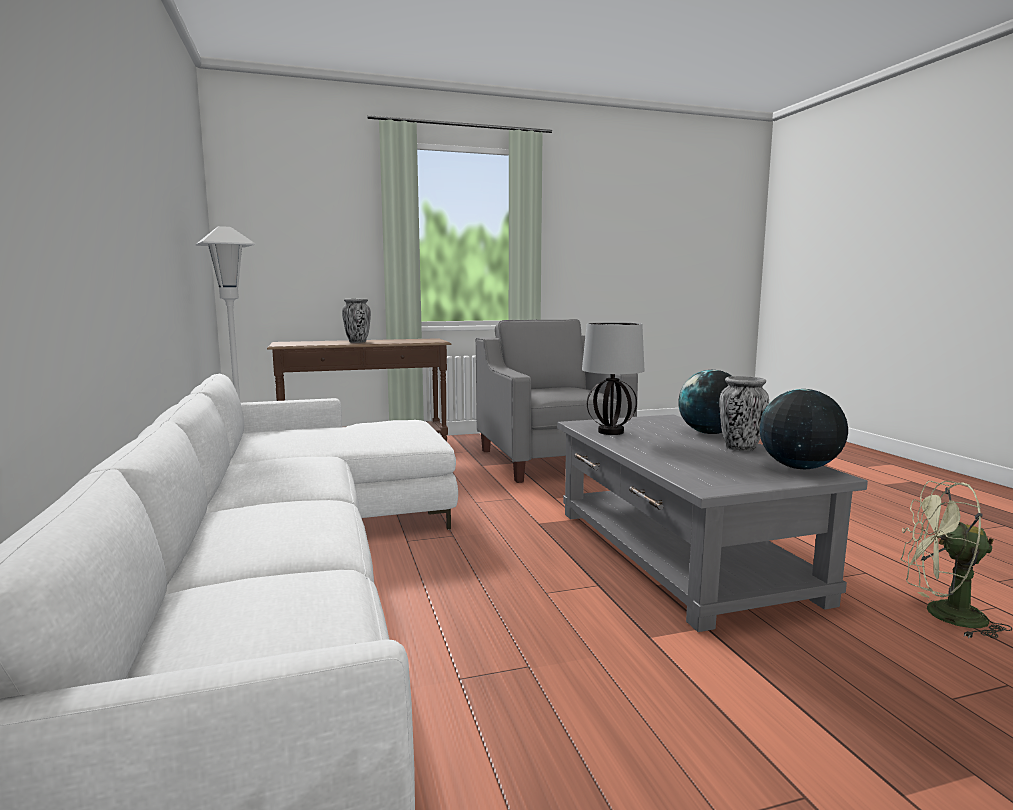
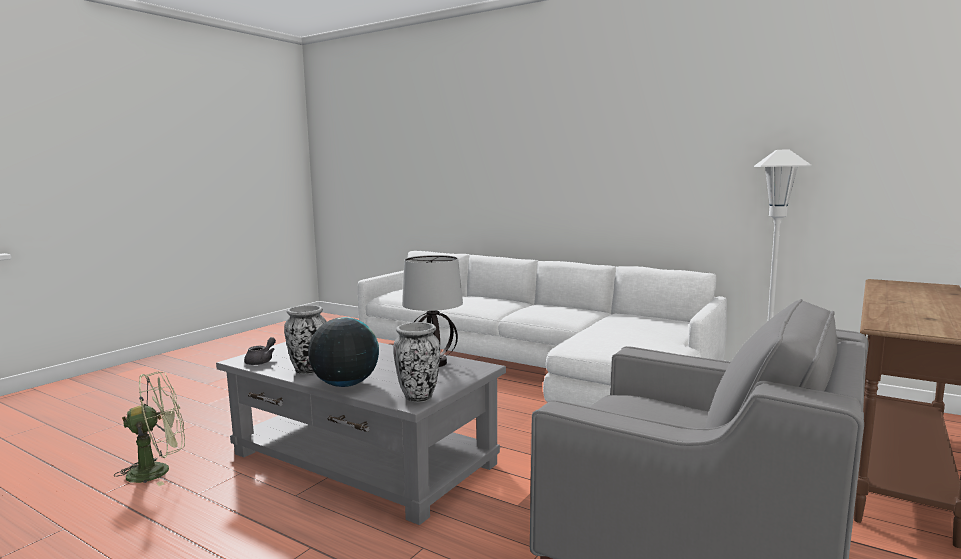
camera: 140 degrees right, 0 degrees up
(357, 342) = (910, 301): vase -> vase (419, 397)
(799, 468) = (261, 361): globe -> grey teapot

